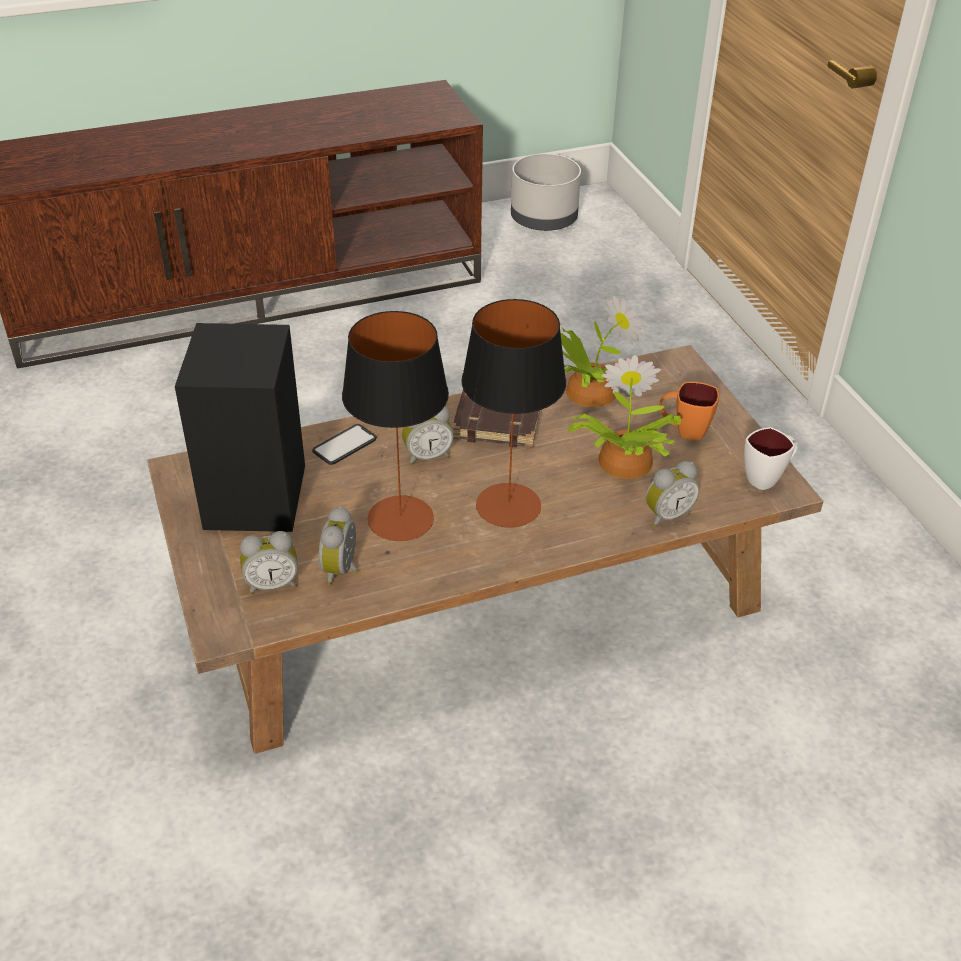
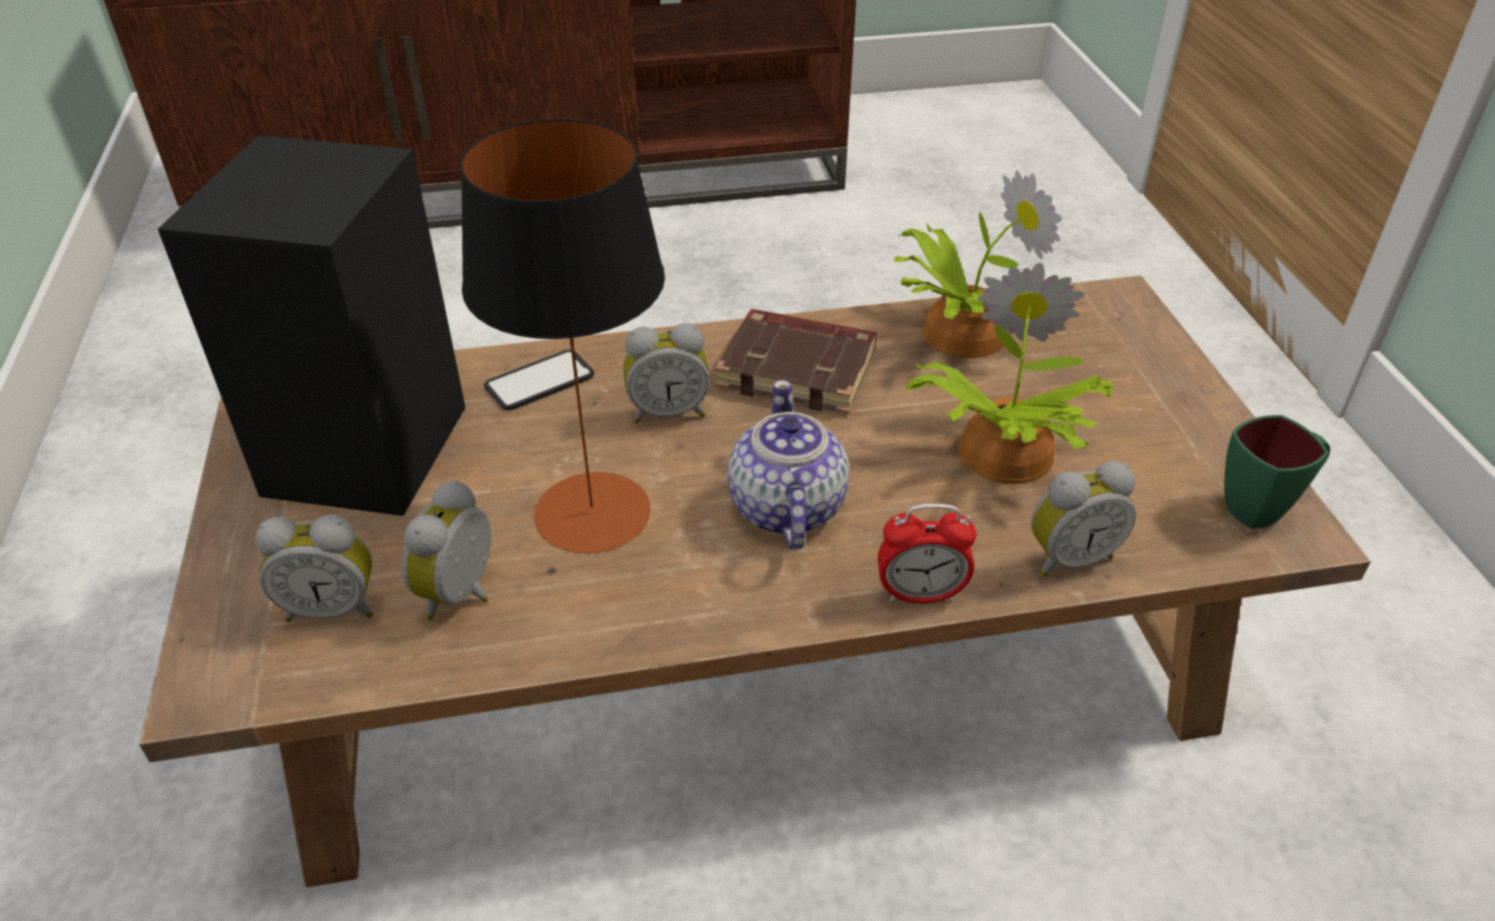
camera: 10 degrees right, 0 degrees up
(509, 505) = (785, 509): table lamp -> teapot
(544, 219) = (948, 118): grey planter -> none
(591, 543) = (920, 594): none -> alarm clock
(683, 431) = (1116, 411): orange mug -> none
(767, 478) = (1264, 507): white mug -> green mug

